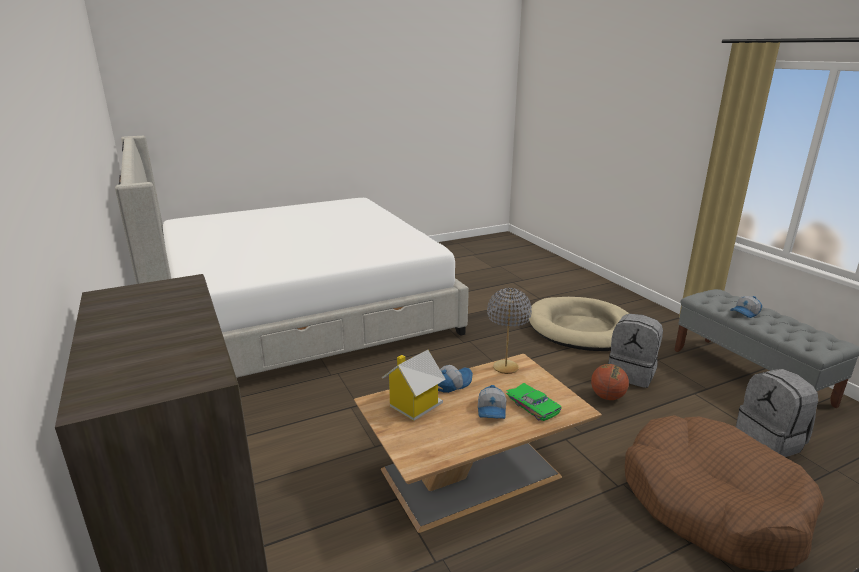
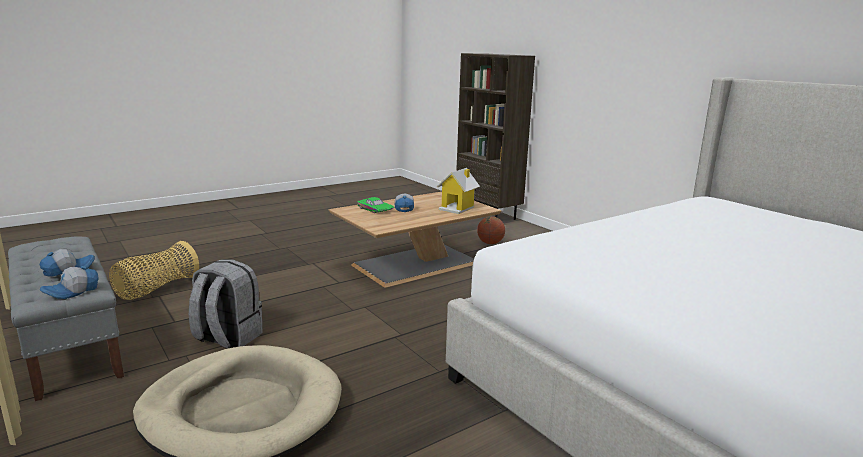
camera: 170 degrees right, 5 degrees down
(452, 383) = (435, 217): cap -> cap (72, 292)
(505, 367) = (393, 225): grey table lamp -> none
(607, 397) = (278, 313): basketball -> basketball (490, 243)
(711, 504) = (255, 259): brown dog bed -> none
(770, 441) = (156, 289): grey backpack -> basket

